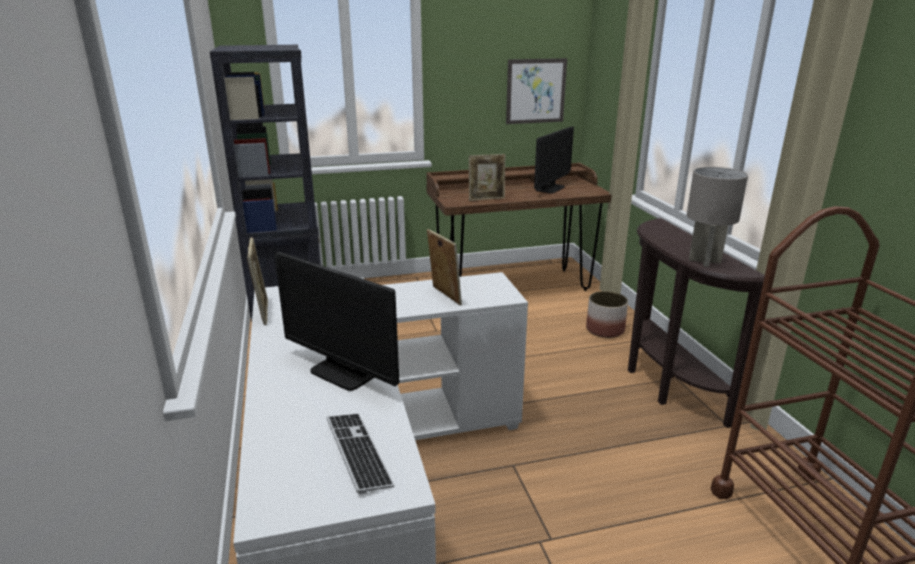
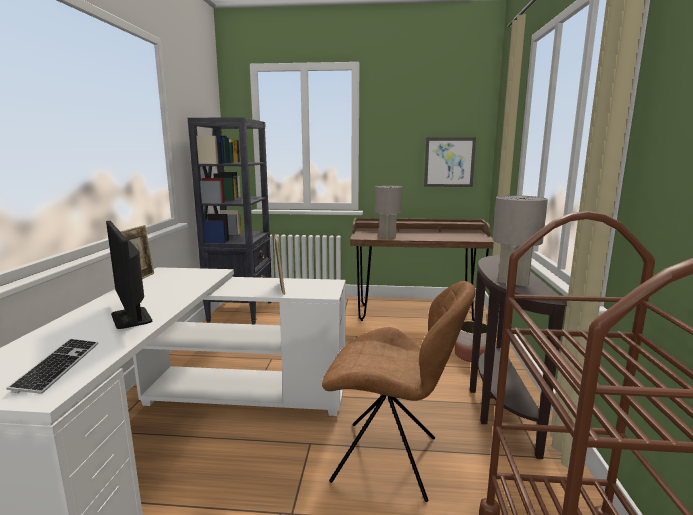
camera: 20 degrees right, 10 degrees down
(486, 199) = (387, 237): picture frame -> grey table lamp
(550, 188) = (447, 235): monitor -> none
(604, 462) = (390, 460): none -> brown chair

